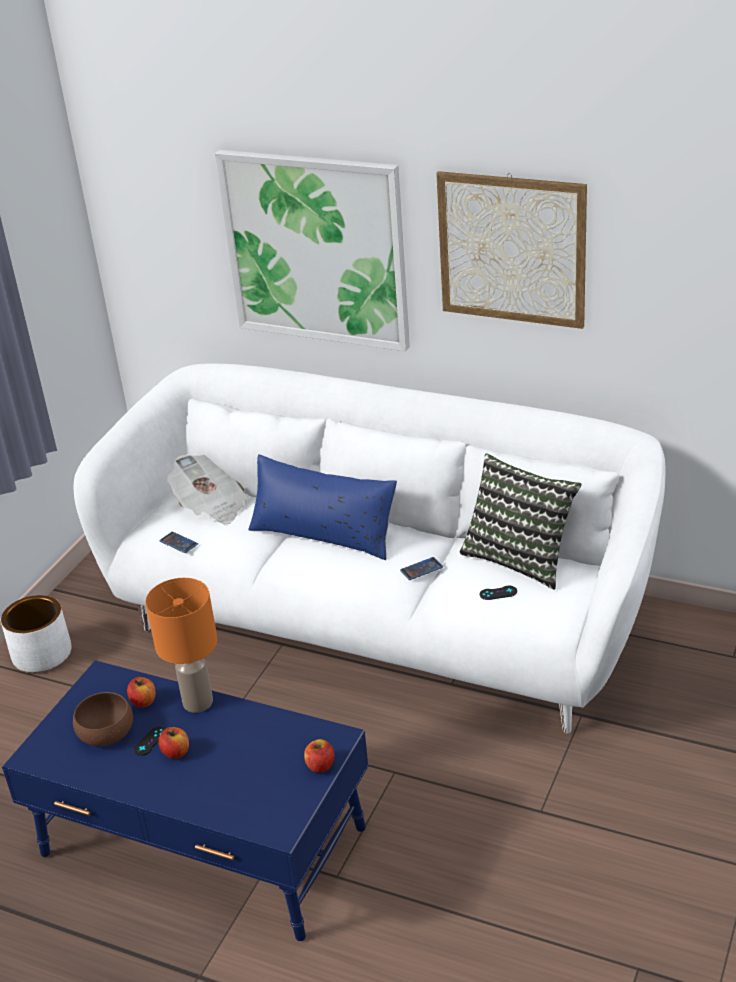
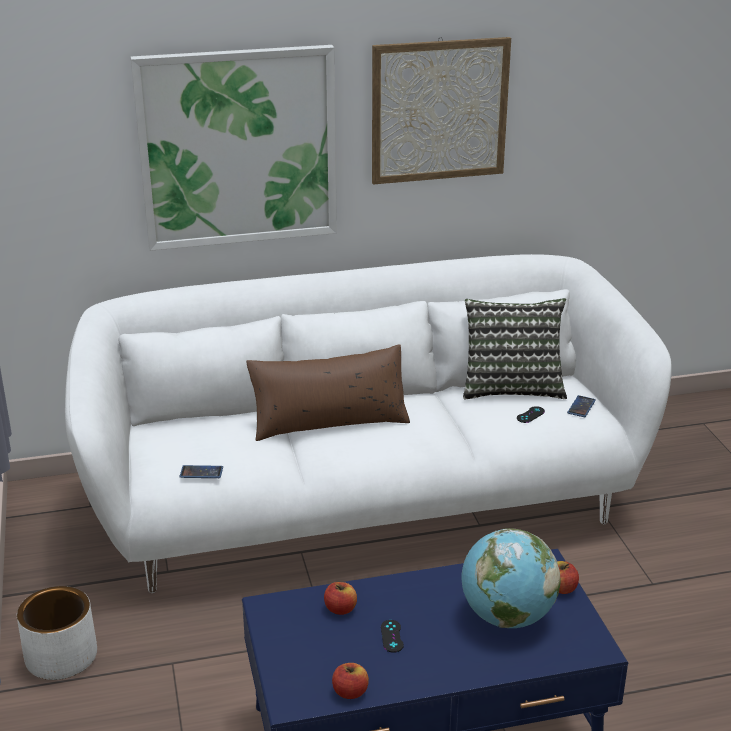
camera: 40 degrees left, 5 degrees down
(106, 732) = (339, 648): brown bowl -> none
(176, 752) = (427, 634): apple -> apple (350, 692)
(197, 703) = (392, 588): orange table lamp -> none
(211, 506) = (194, 433): newspaper -> none
(248, 768) = (506, 617): none -> globe
(323, 534) = (329, 422): blue pillow -> brown pillow
(421, 569) = (447, 419): phone -> phone (581, 407)

